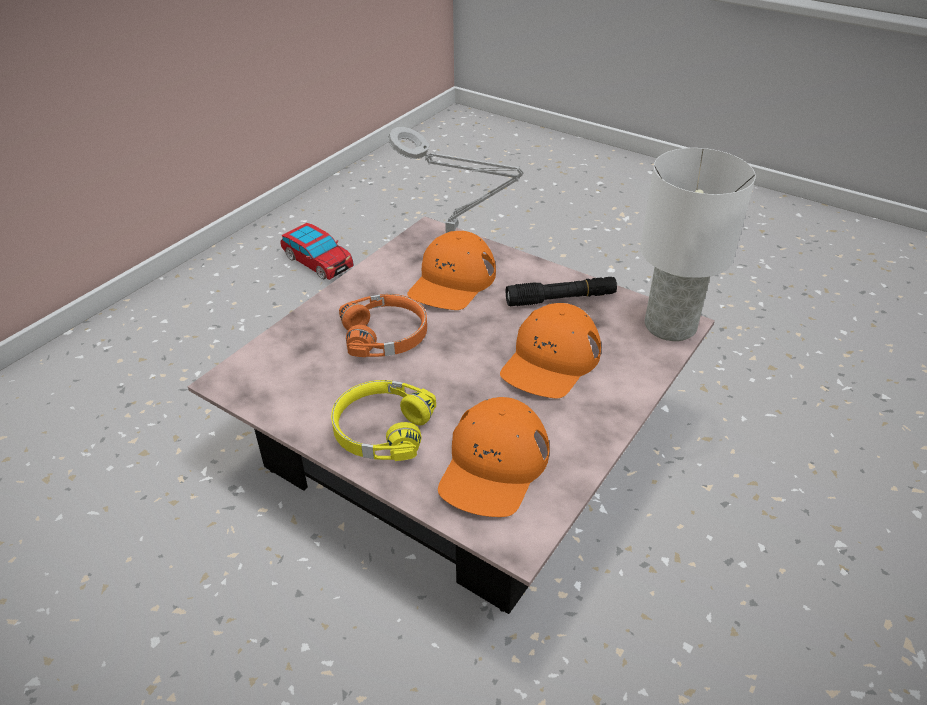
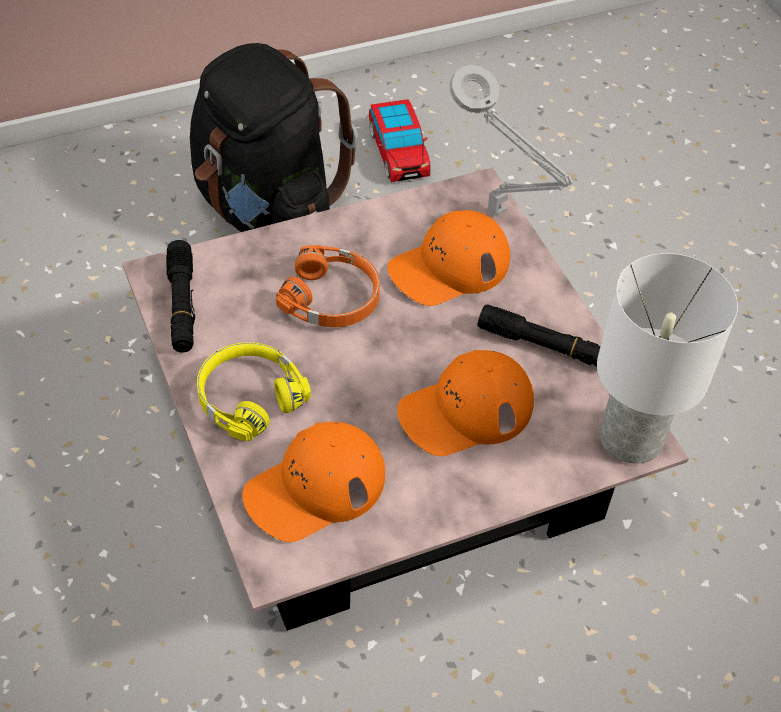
camera: 30 degrees right, 10 degrees up
(247, 334) = (266, 210): none -> black backpack
(267, 392) = (182, 304): none -> black flashlight

